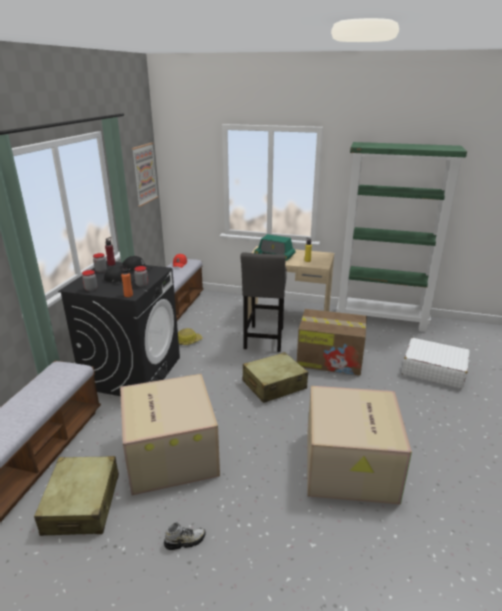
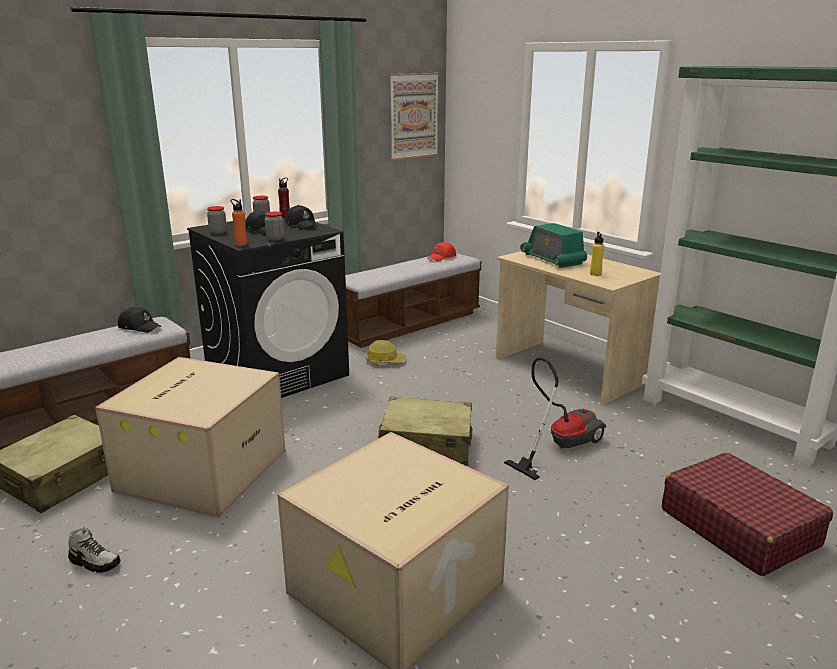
camera: 35 degrees right, 5 degrees down
(56, 375) = (139, 327): none -> black cap
(264, 340) = (487, 390): grey stool -> none
(331, 359) = (560, 445): cardboard box -> vacuum cleaner
(433, 370) = (738, 527): white suitcase -> red suitcase

